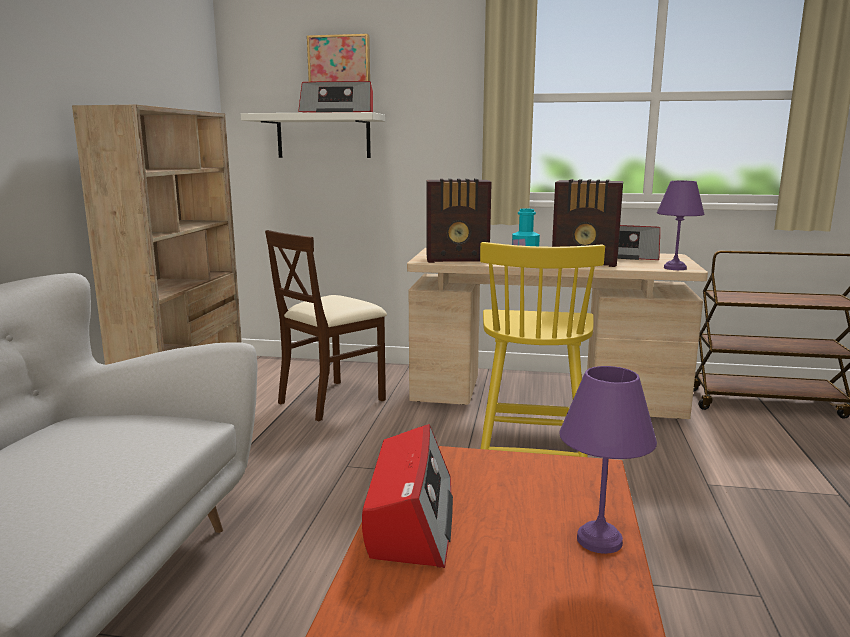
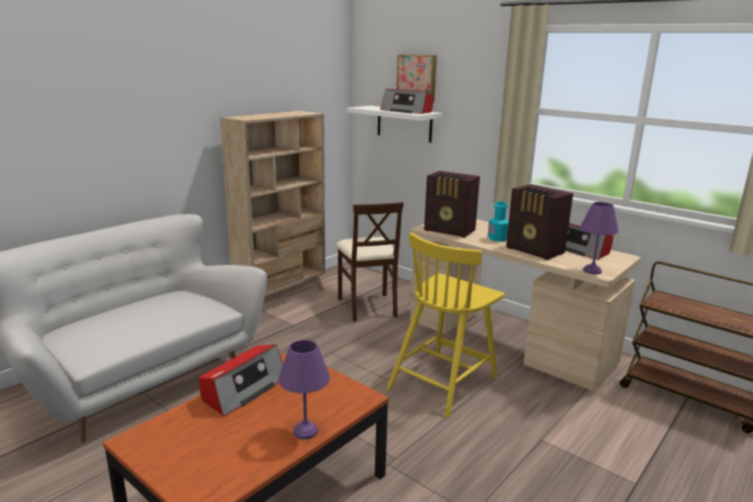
camera: 30 degrees right, 5 degrees up
(331, 400) = (368, 307): beige chair -> beige chair turned 90 degrees counterclockwise

